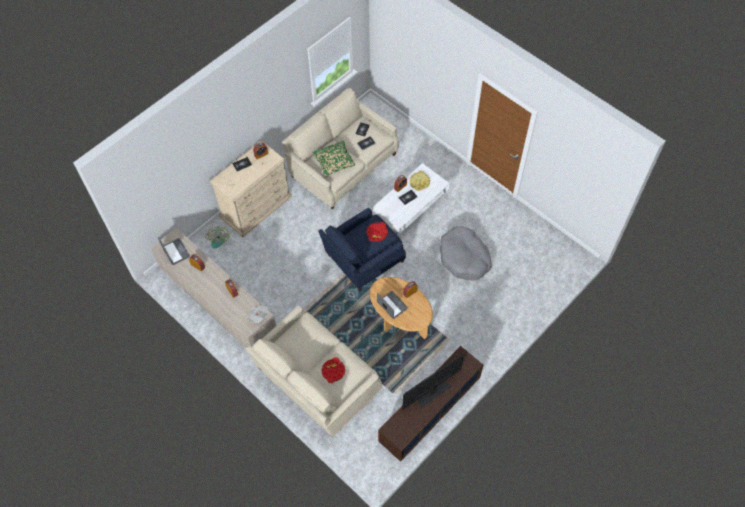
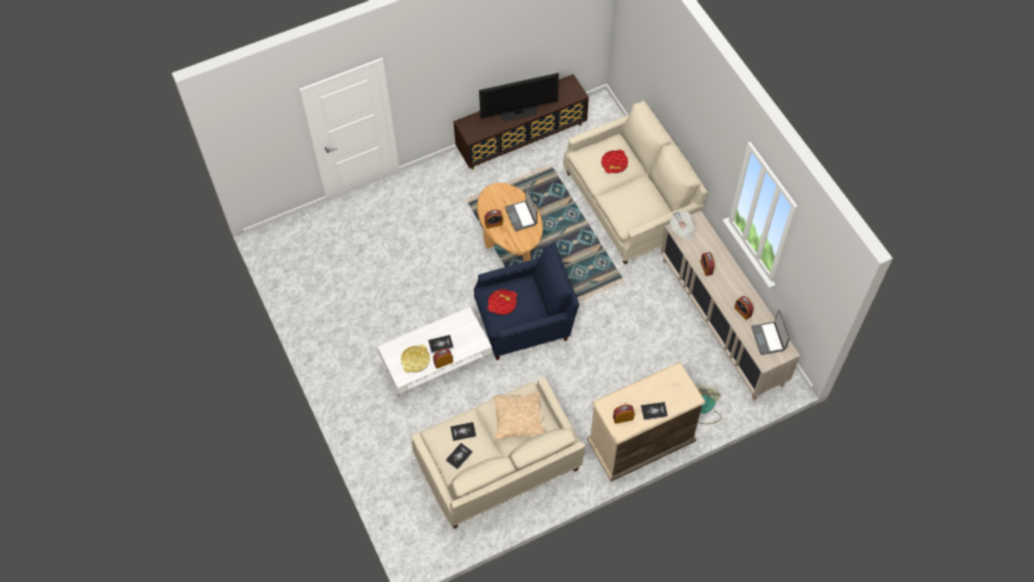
camera: 160 degrees left, 0 degrees up
(334, 161) = (518, 419): green pillow -> beige pillow
(464, 258) = (401, 283): grey dog bed -> none

